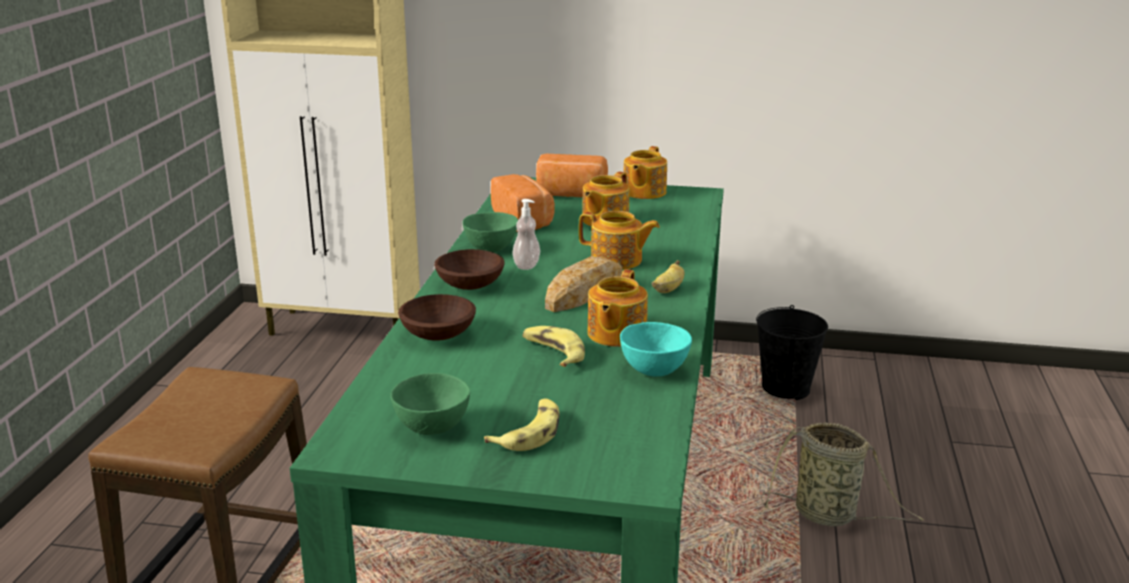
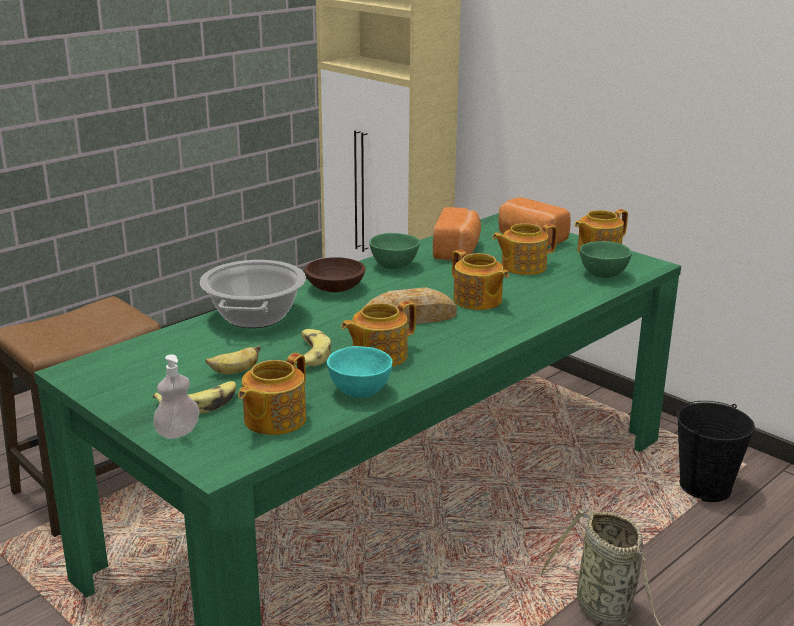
camera: 35 degrees right, 0 degrees up
(433, 428) = (148, 378): green bowl -> green bowl (603, 275)
(437, 334) = (254, 316): brown bowl -> cooking pot
(526, 265) = (399, 285): soap dispenser -> soap dispenser (178, 432)
(623, 422) = (273, 420): none -> teapot
(668, 290) = (479, 335): banana -> banana (234, 372)

